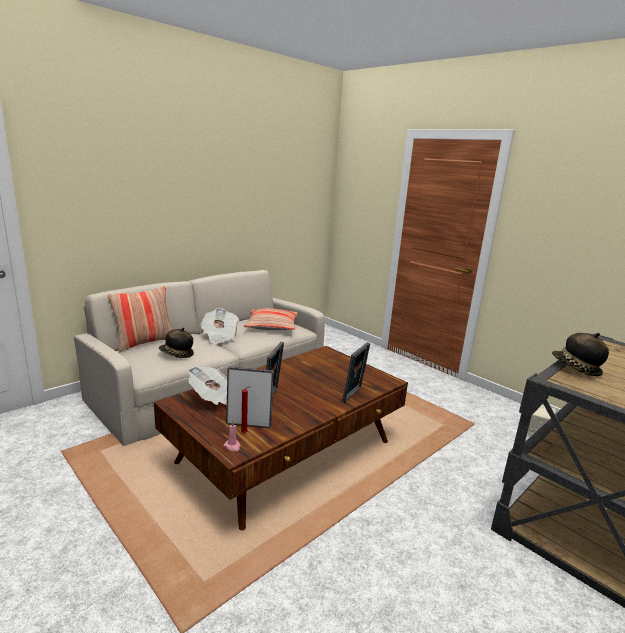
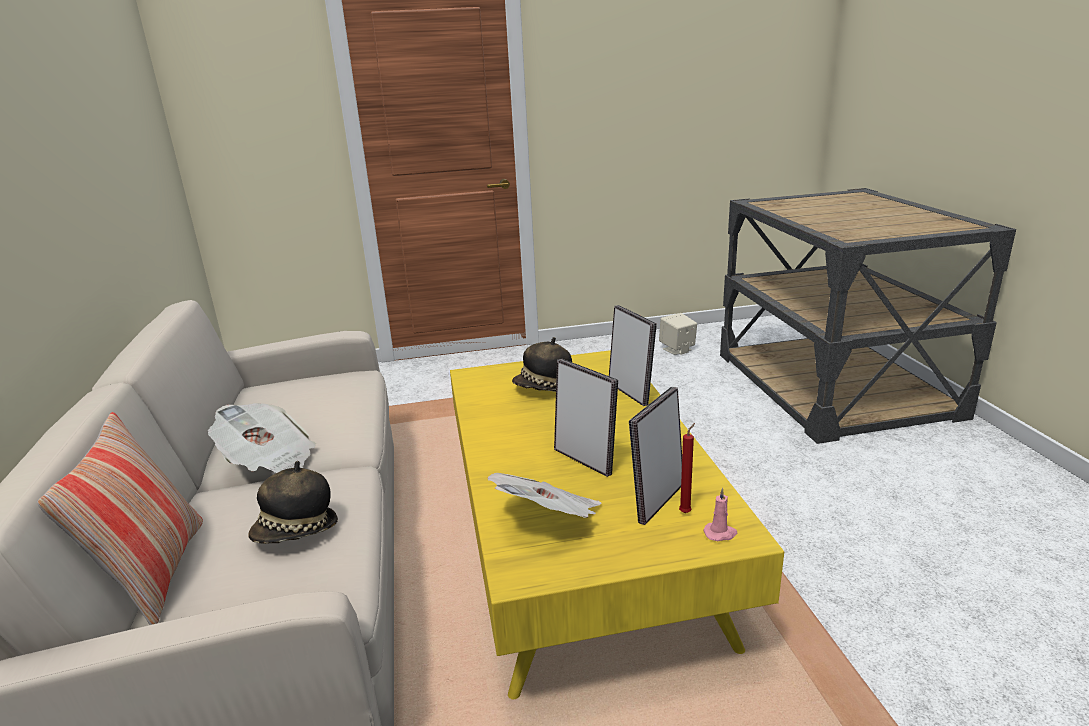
camera: 55 degrees left, 5 degrees up
(271, 326) = (308, 396): pillow -> none
(288, 452) = (582, 543): brown coffee table -> yellow coffee table
(575, 368) = (820, 226): hat -> hat (544, 388)

